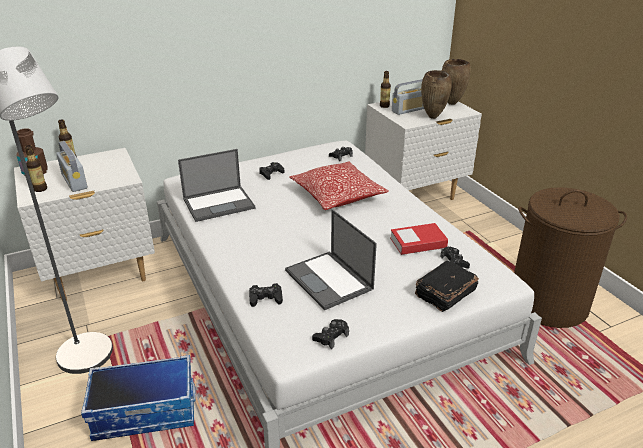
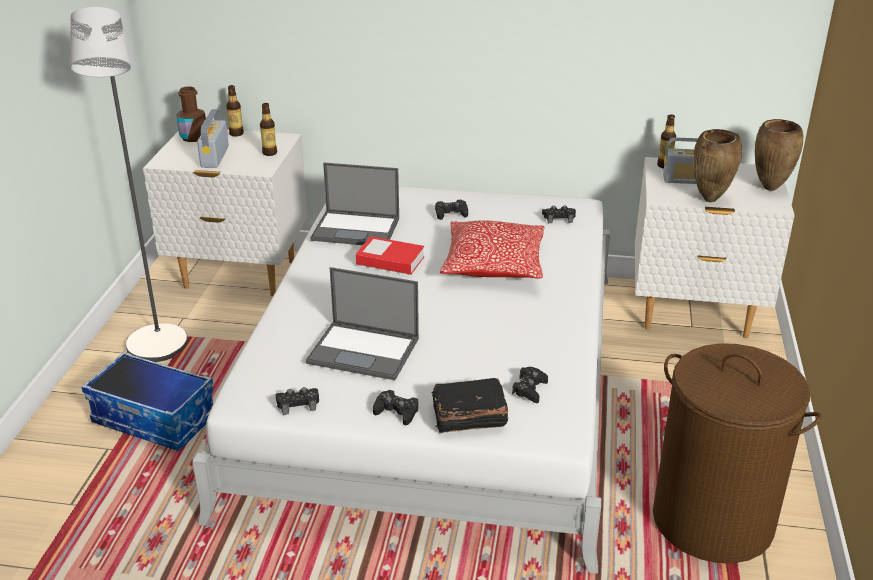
camera: 35 degrees right, 0 degrees up
(40, 189) = (179, 155): bottle -> bottle (270, 153)
(265, 298) = (284, 342): black game controller -> black game controller (396, 412)
(329, 280) = (365, 351): laptop -> laptop turned 75 degrees counterclockwise
(418, 243) = (516, 352): book -> book (390, 261)

